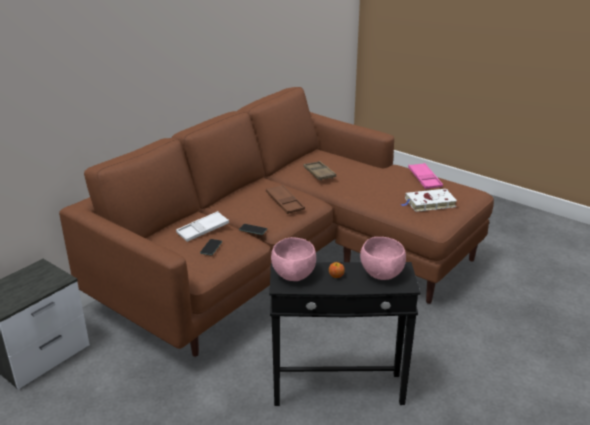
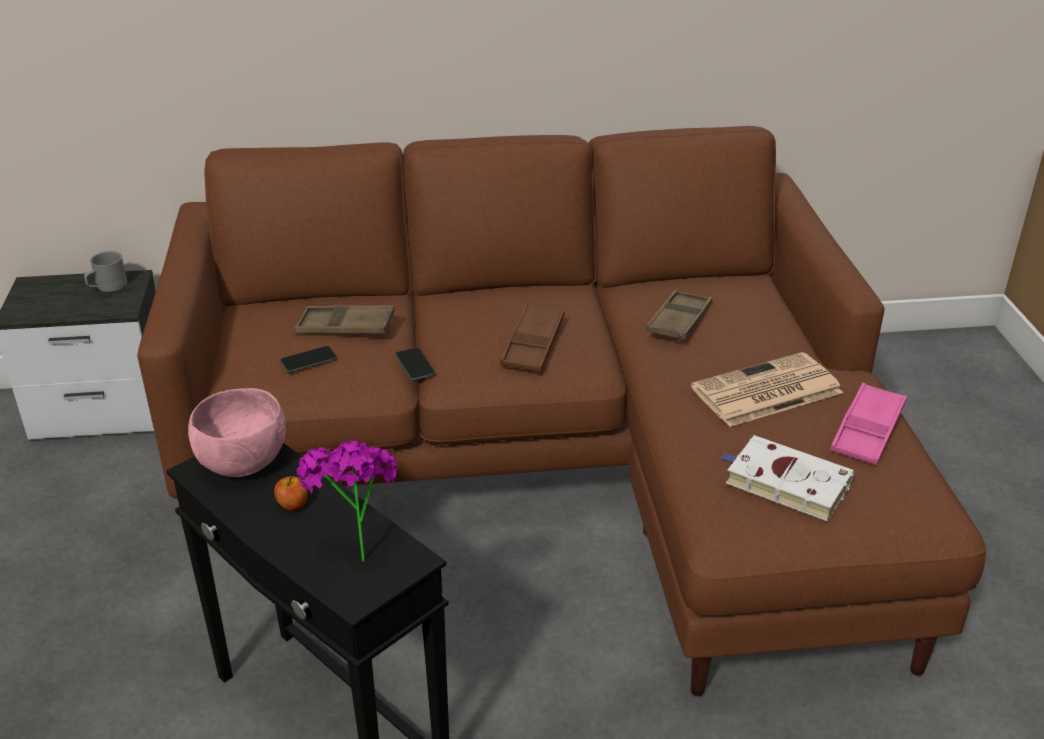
camera: 45 degrees right, 5 degrees up
(33, 275) = (107, 287): none -> grey mug
(203, 230) = (345, 327): white tray -> brown tray
(381, 182) = (765, 391): none -> newspaper
(381, 274) = (356, 549): pink bowl -> potted plant

